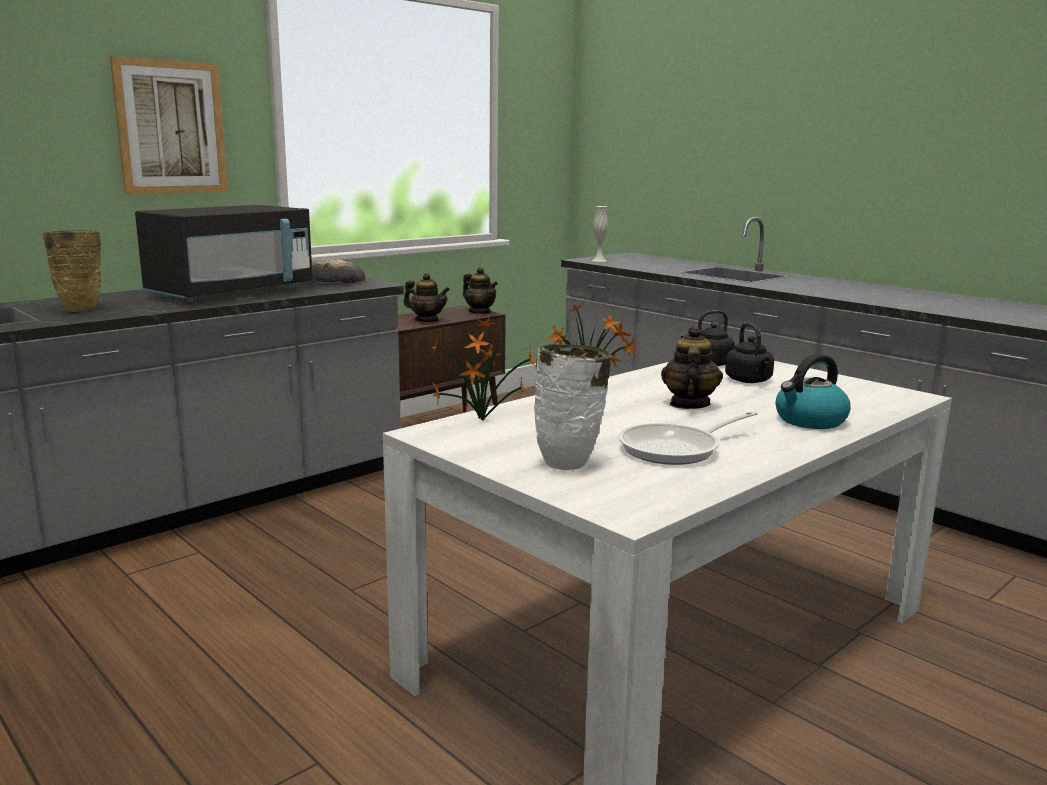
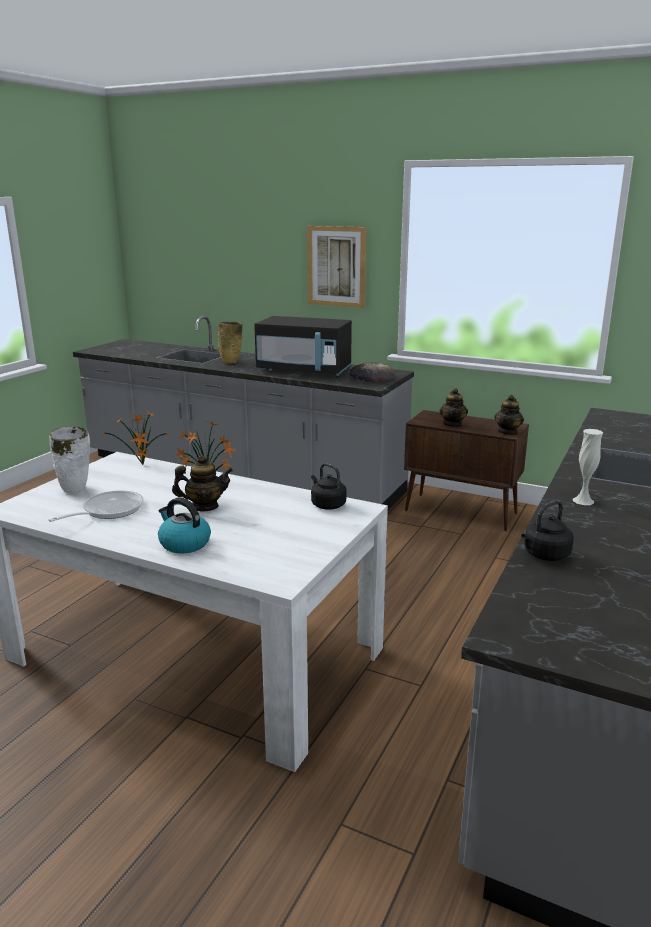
camera: 70 degrees right, 5 degrees up
(599, 260) = (612, 417): white vase -> white vase (583, 501)
(677, 449) = (108, 511): frying pan -> frying pan turned 90 degrees clockwise
(749, 381) = (284, 520): black kettle -> black kettle (544, 555)

